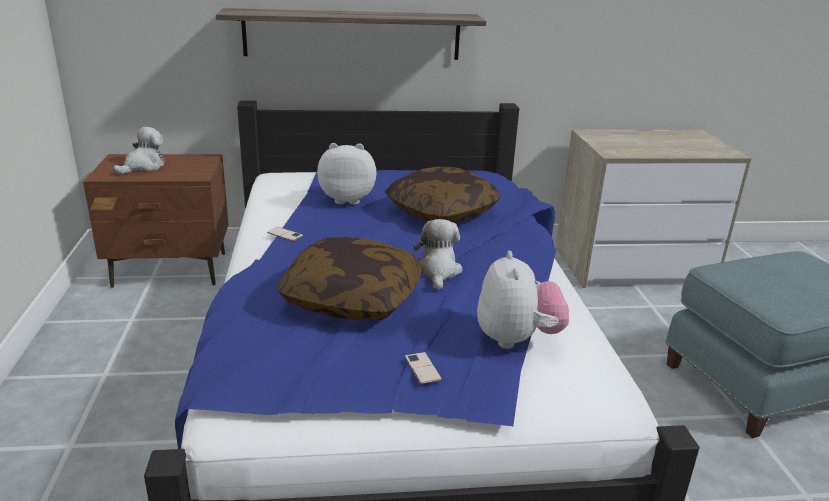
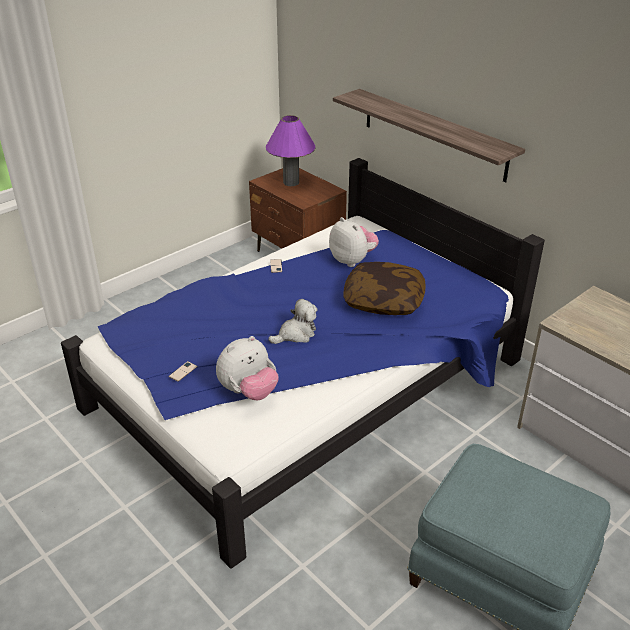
camera: 55 degrees right, 10 degrees up
(143, 166) = (291, 182): plush toy -> purple table lamp
(352, 299) = (227, 321): pillow -> none

